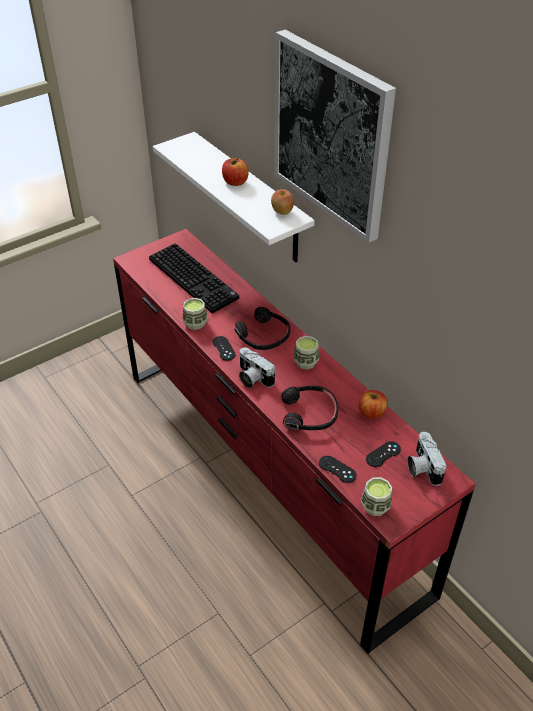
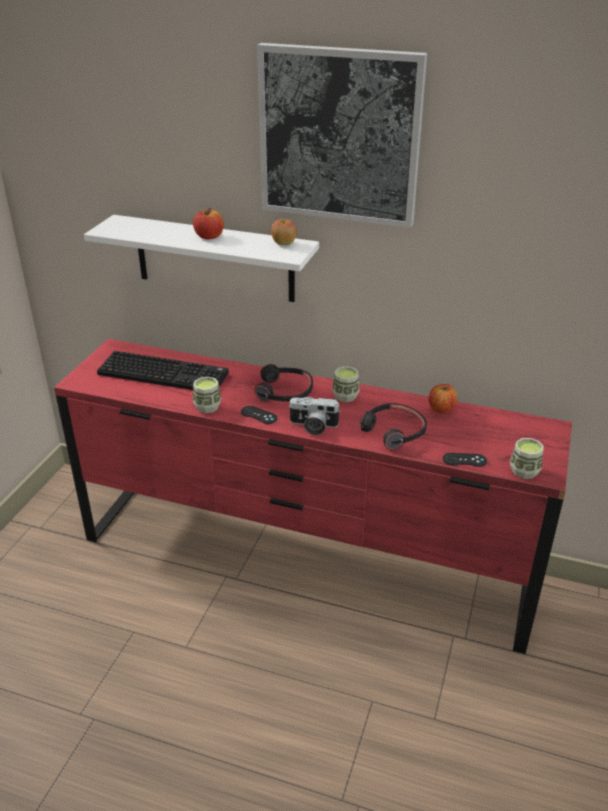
camera: 35 degrees left, 10 degrees down
(383, 454) = (485, 433): black game controller -> none
(422, 467) = (524, 428): camera -> none

